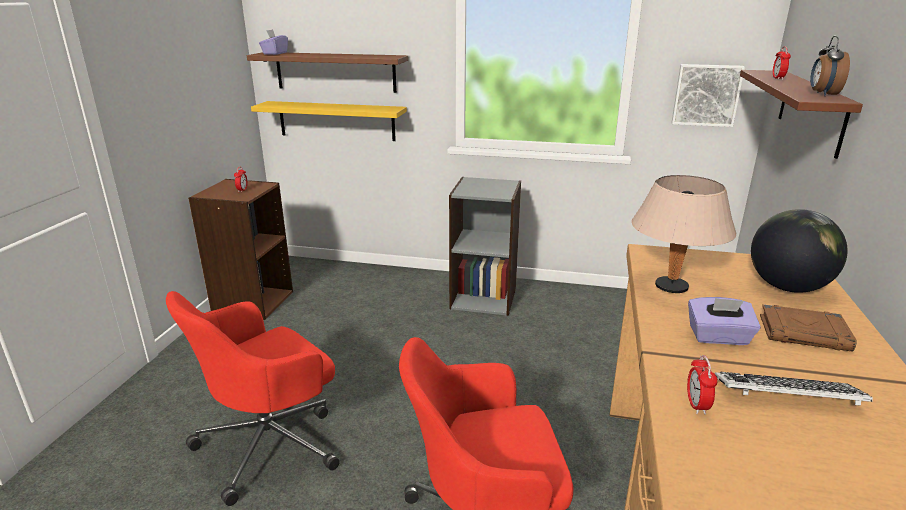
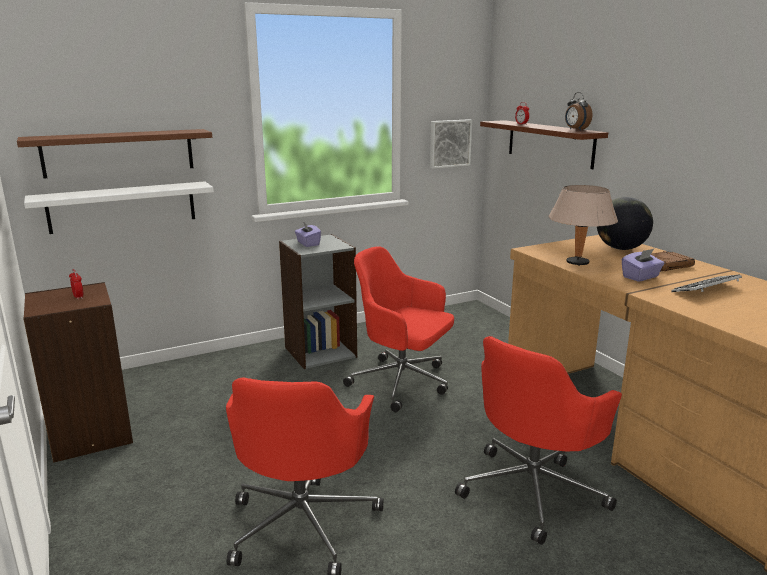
camera: 40 degrees left, 5 degrees down
(275, 53) = (47, 137): purple tissue box -> purple tissue box (308, 243)
(336, 121) = (123, 207): yellow shelf -> white shelf
(514, 358) = (402, 383): none -> red office chair
(696, 405) = (689, 305): alarm clock -> none

